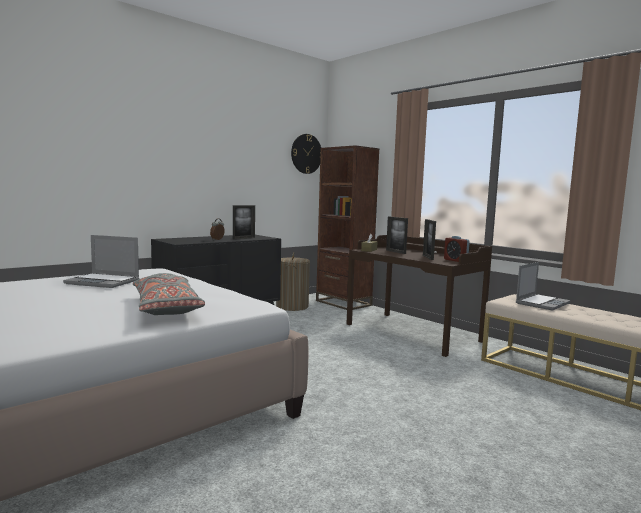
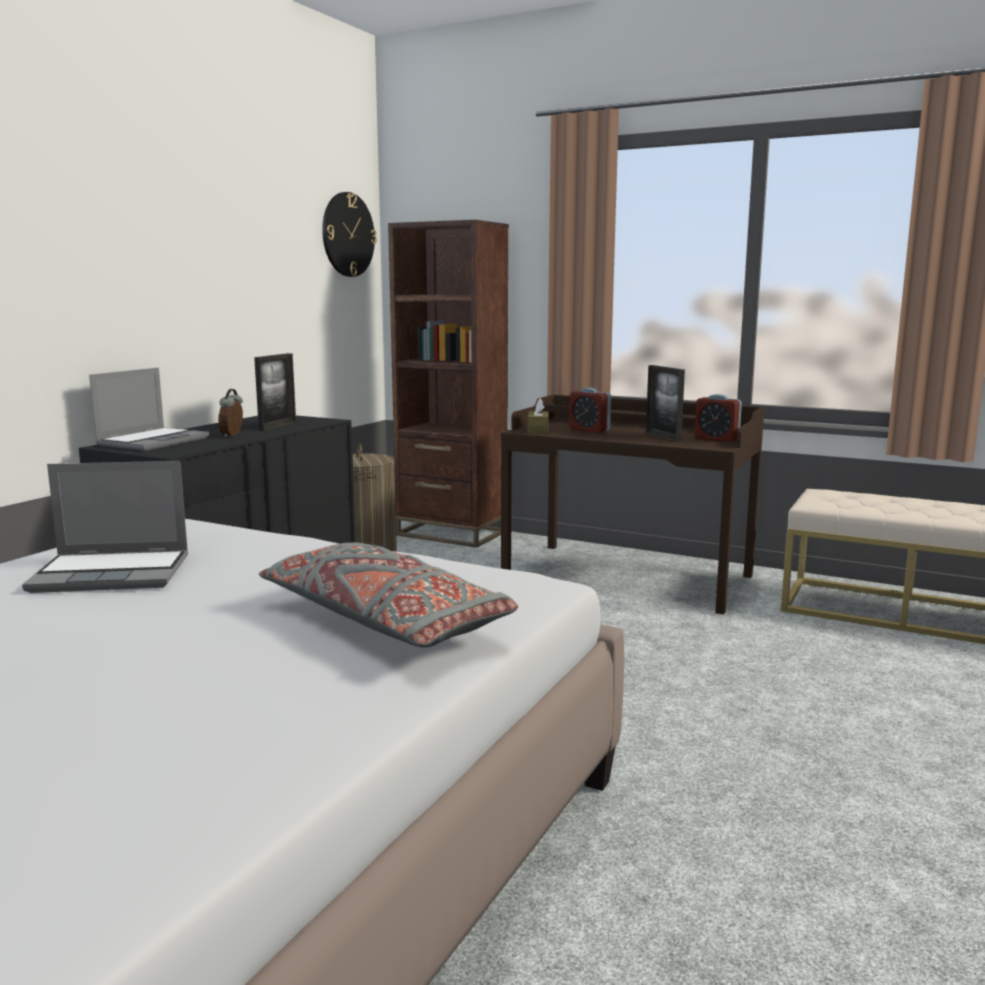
camera: 20 degrees left, 5 degrees up
(395, 252) = (589, 430): picture frame -> alarm clock
(542, 303) = (874, 501): laptop -> laptop (153, 441)

